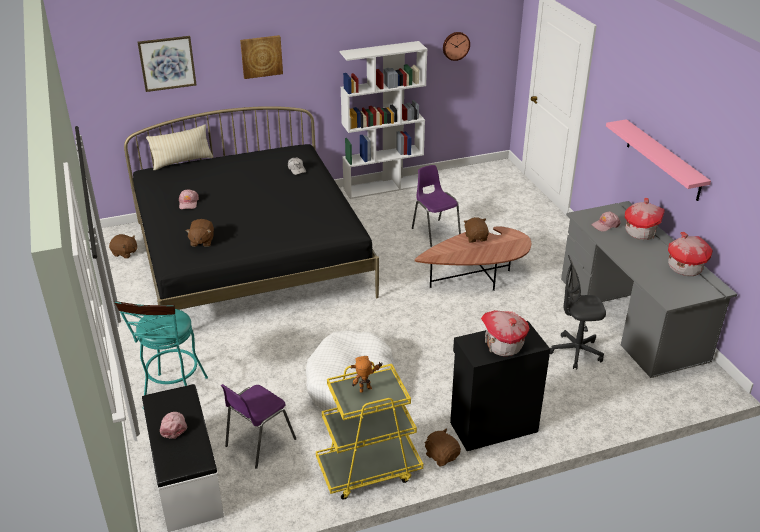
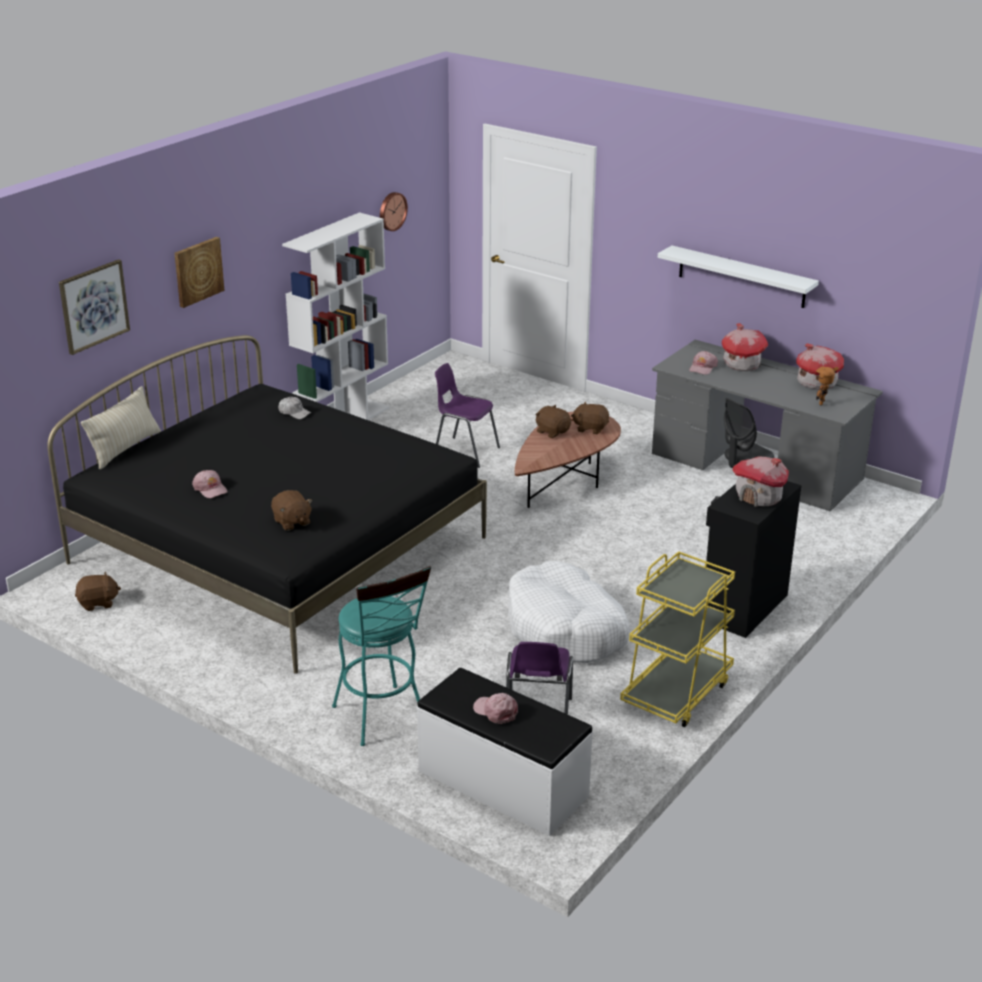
camera: 35 degrees left, 5 degrees down
(366, 391) = (683, 585): toy robot -> toy robot (824, 403)
(442, 456) = (728, 651): brown plush toy -> brown plush toy (590, 428)
(663, 160) = (741, 277): pink shelf -> white shelf

